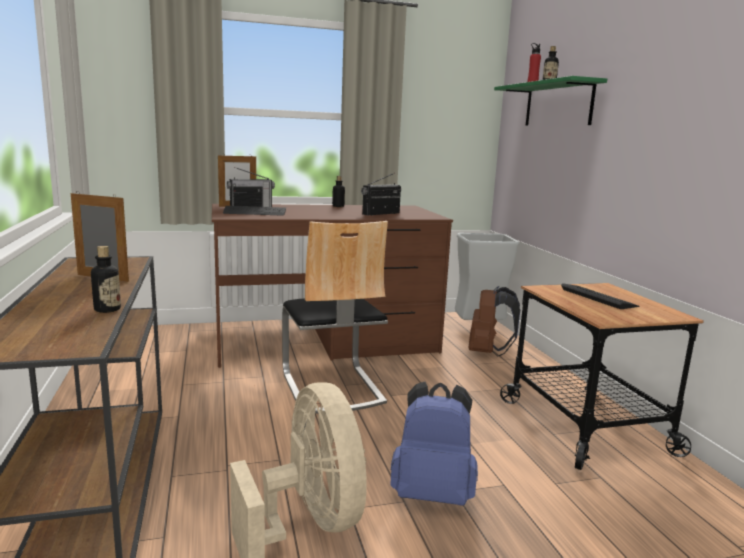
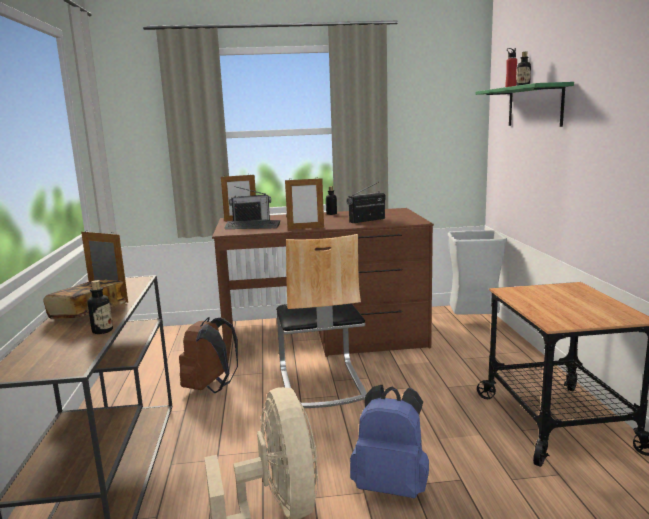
camera: 10 degrees right, 0 degrees up
(81, 292) = (88, 314): none -> book
(317, 217) = (305, 228): none -> picture frame
(487, 352) = (476, 347): brown backpack -> brown backpack (210, 388)
(598, 297) = (561, 299): keyboard -> none

